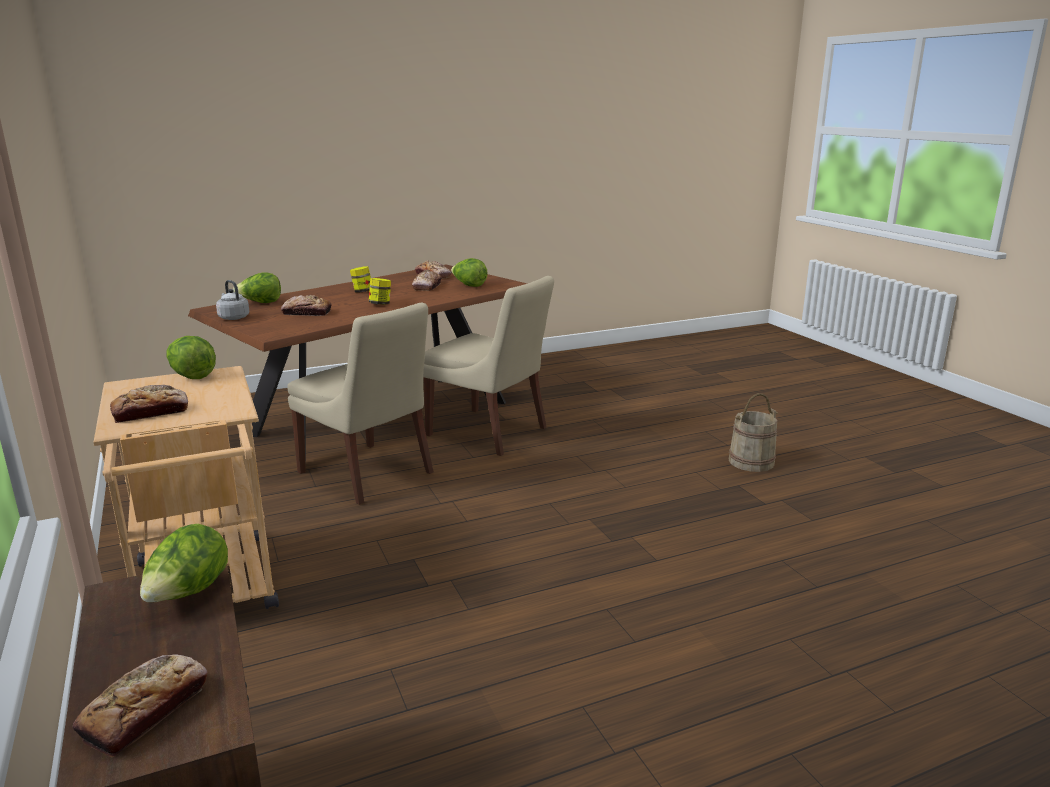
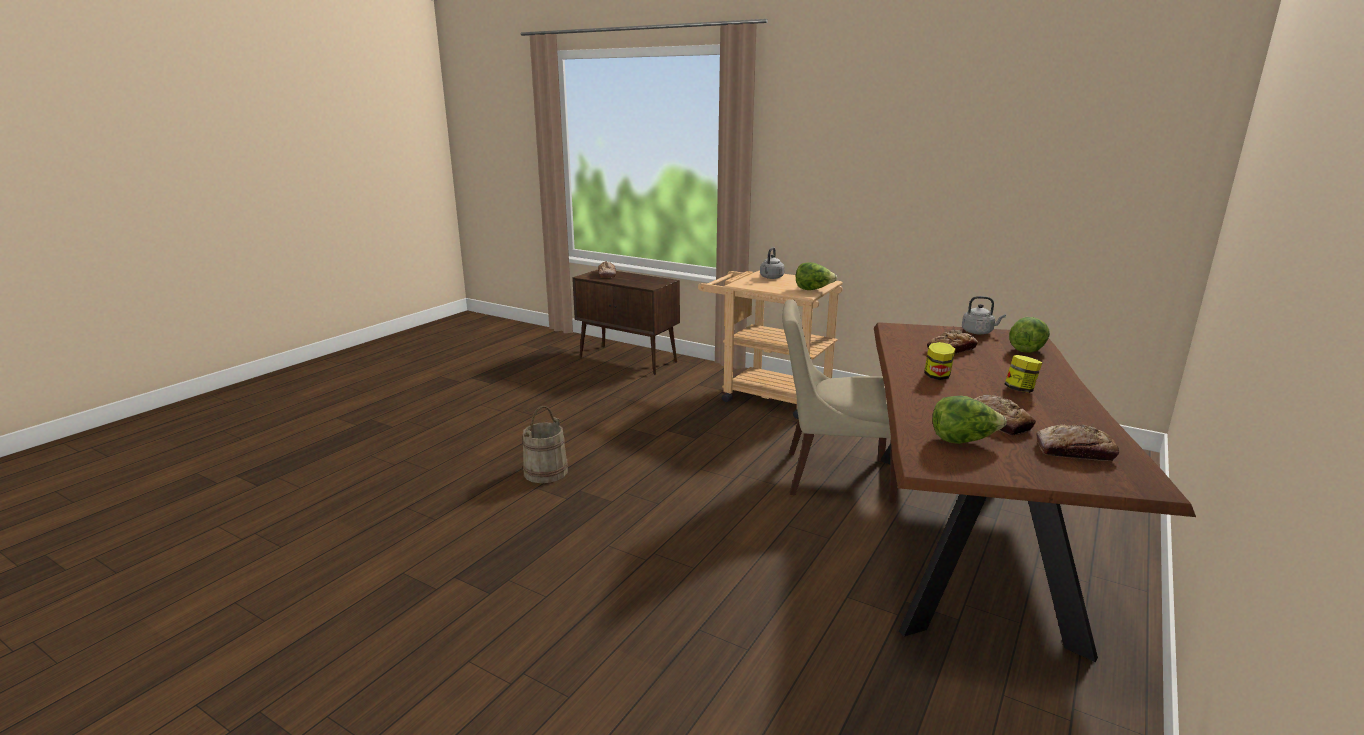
camera: 145 degrees right, 0 degrees up
(151, 412) = (771, 278): bread -> grey kettle
(188, 594) = (644, 284): lettuce -> none
(490, 433) = (825, 565): beige chair -> none
(751, 461) = (481, 646): beige bucket -> beige bucket (546, 472)

